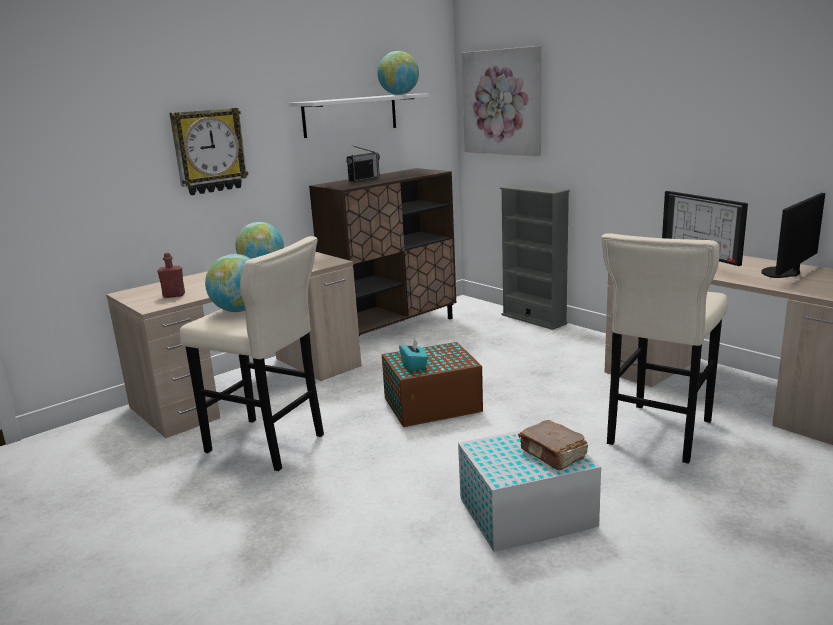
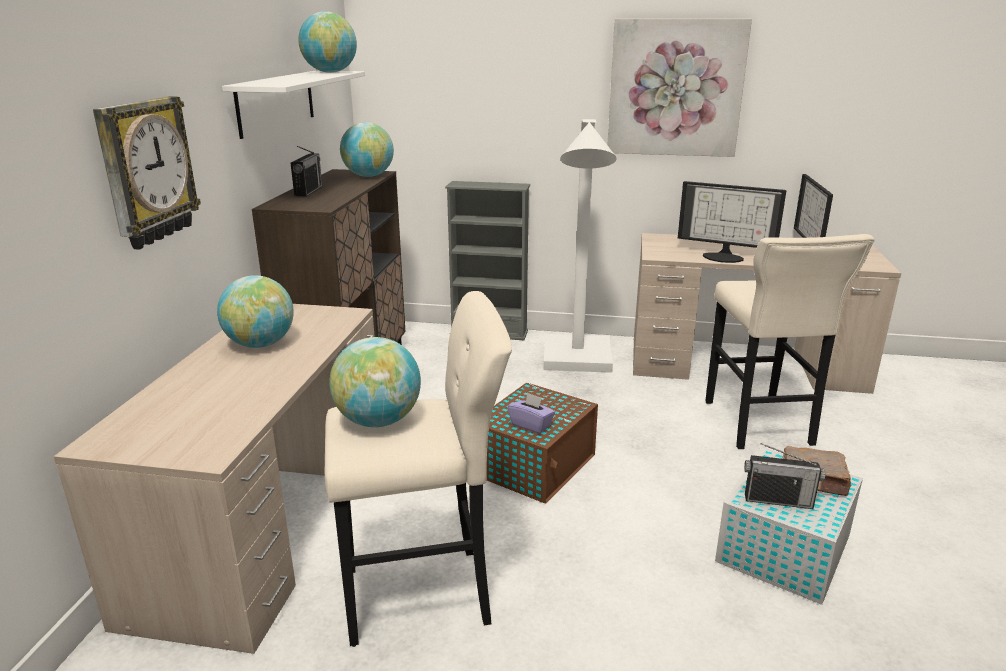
camera: 40 degrees left, 5 degrees up
(174, 295) = (206, 424): red bottle -> none
(414, 365) = (531, 425): turquoise tissue box -> purple tissue box
(424, 173) = (368, 176): none -> globe
(499, 454) = (778, 500): none -> radio
(502, 102) = (427, 82): picture -> picture (675, 88)
(571, 353) = (577, 362): none -> white floor lamp

